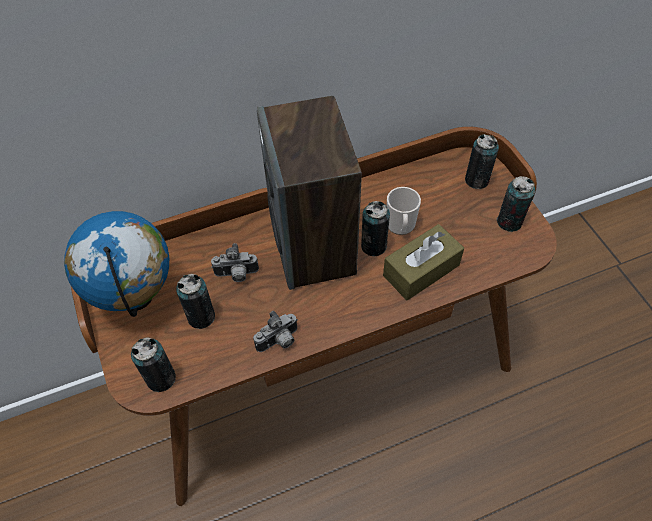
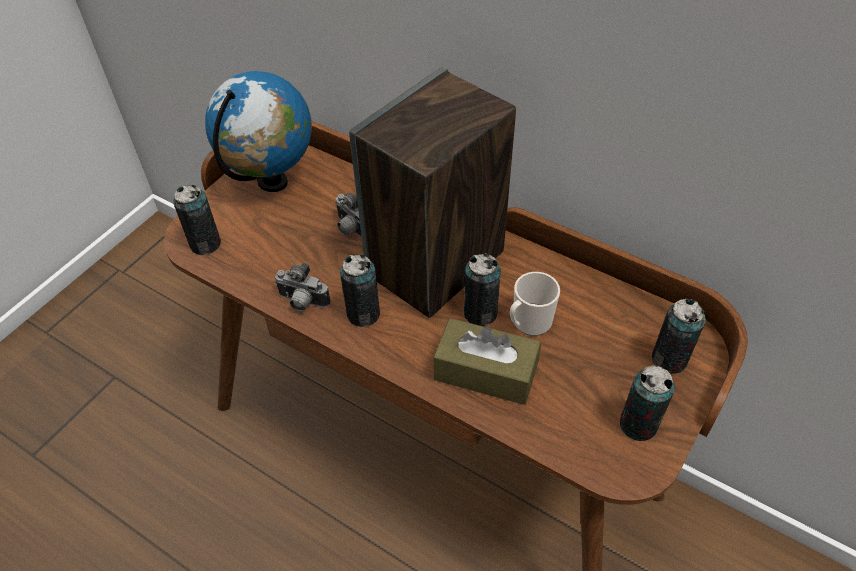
camera: 55 degrees right, 5 degrees down
(201, 317) = (287, 232): can -> can (363, 314)

